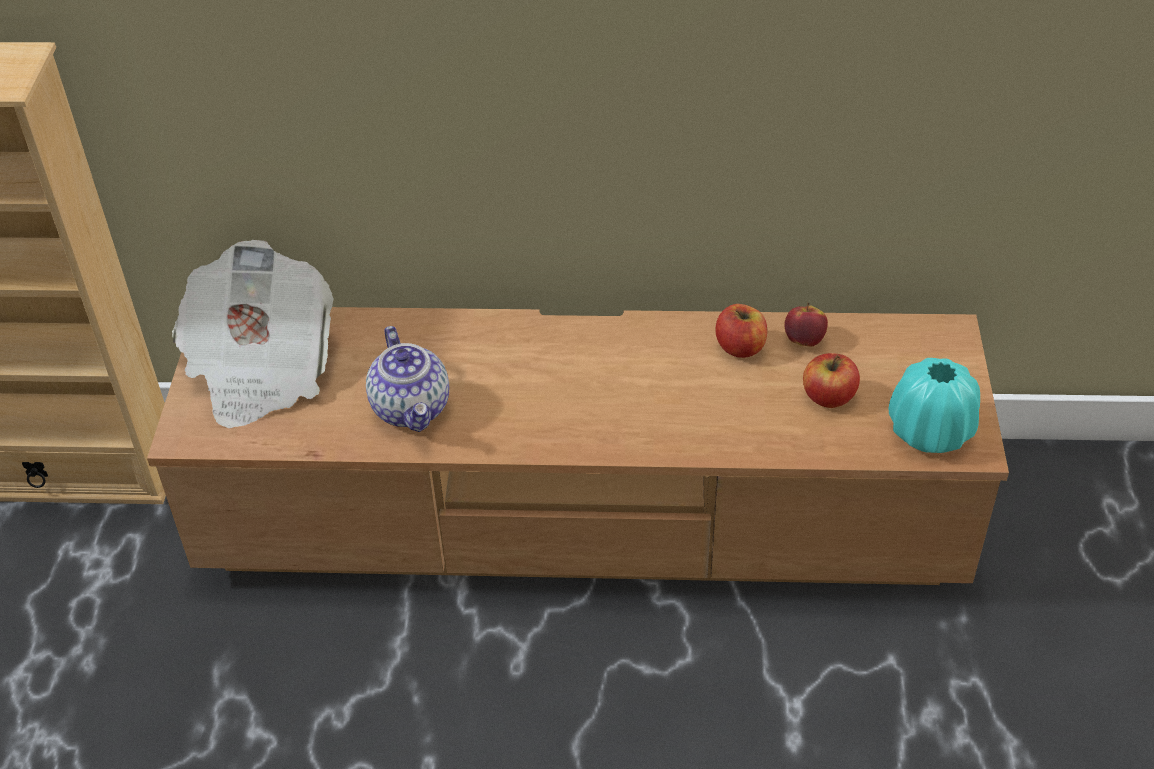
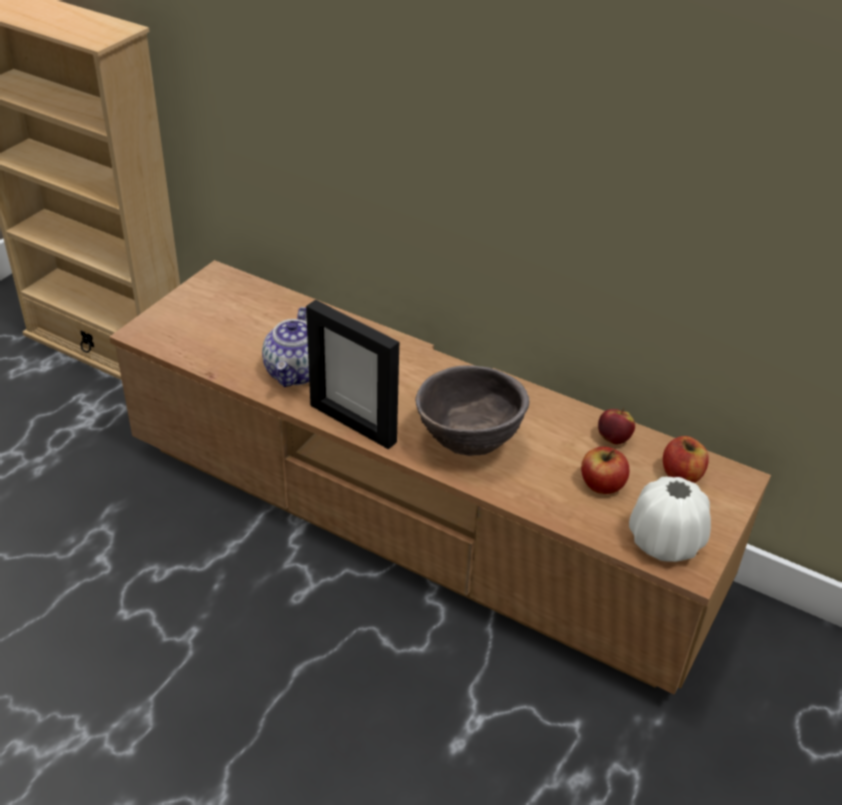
camera: 25 degrees right, 5 degrees down
(260, 367) = (221, 310): newspaper -> none
(524, 439) = (354, 422): none -> picture frame
(664, 411) = (468, 444): none -> brown bowl
(740, 347) = (560, 424): apple -> apple (681, 475)
(929, 431) = (664, 542): turquoise vase -> white vase

